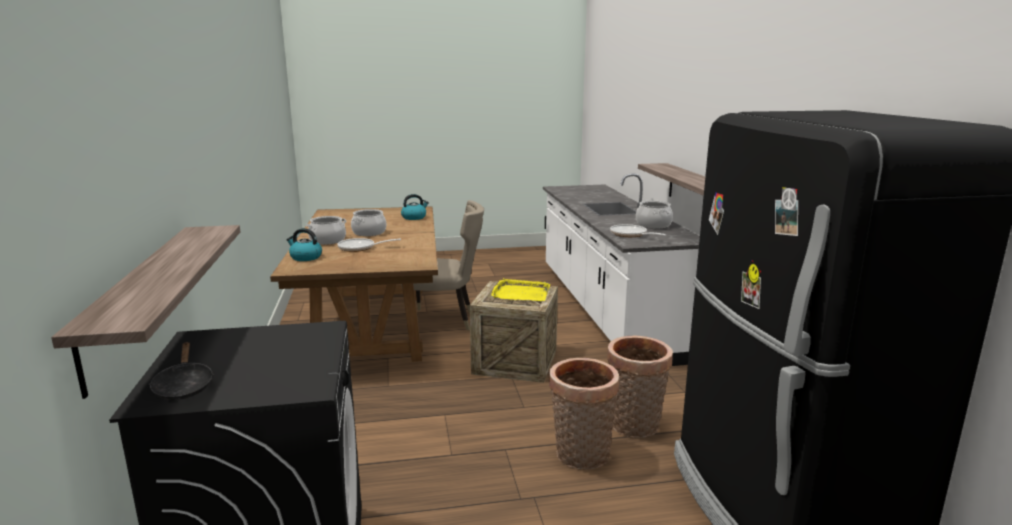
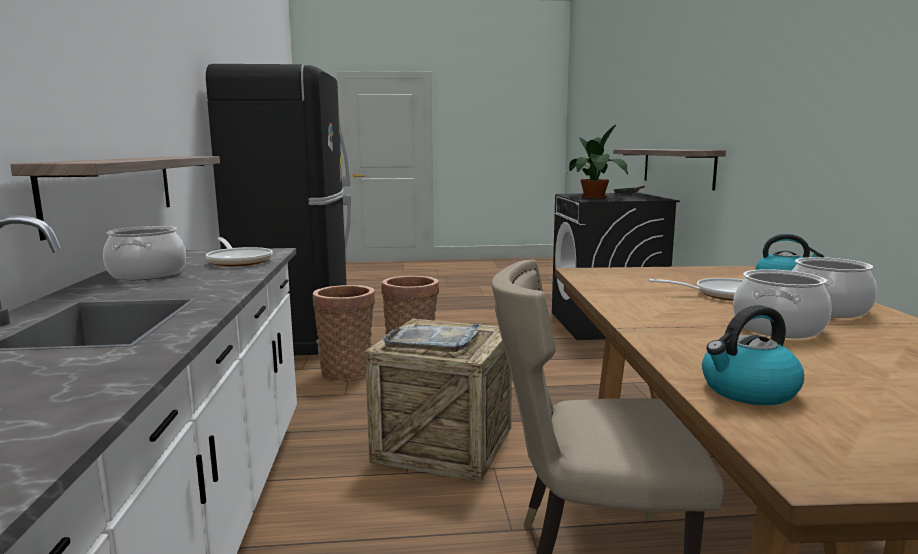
camera: 175 degrees left, 5 degrees down
(290, 352) = (595, 197): none -> potted plant
(521, 293) = (433, 340): yellow tray -> grey tray

